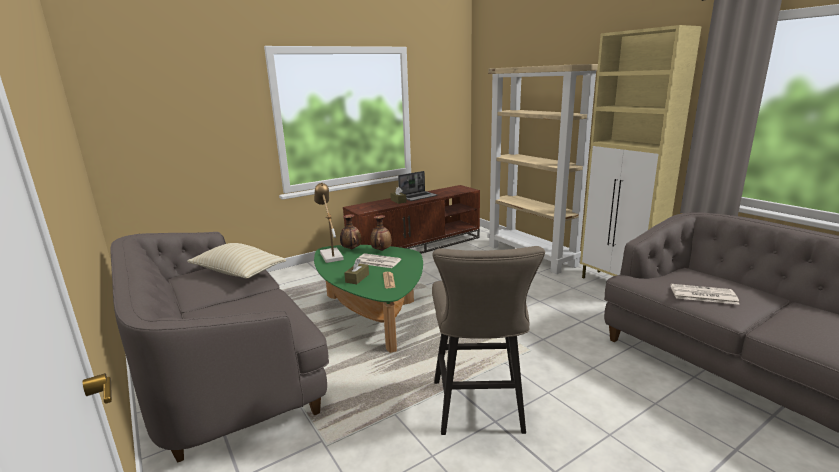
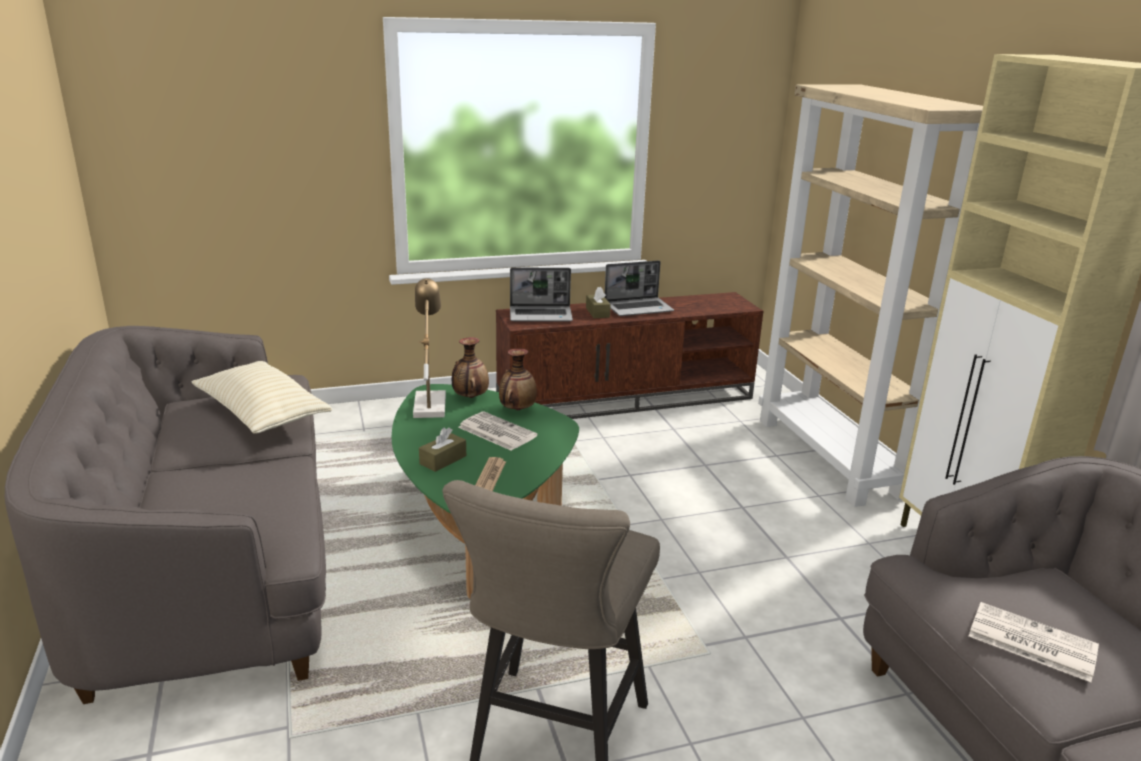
camera: 15 degrees right, 5 degrees up
(369, 206) = (541, 315): none -> laptop

